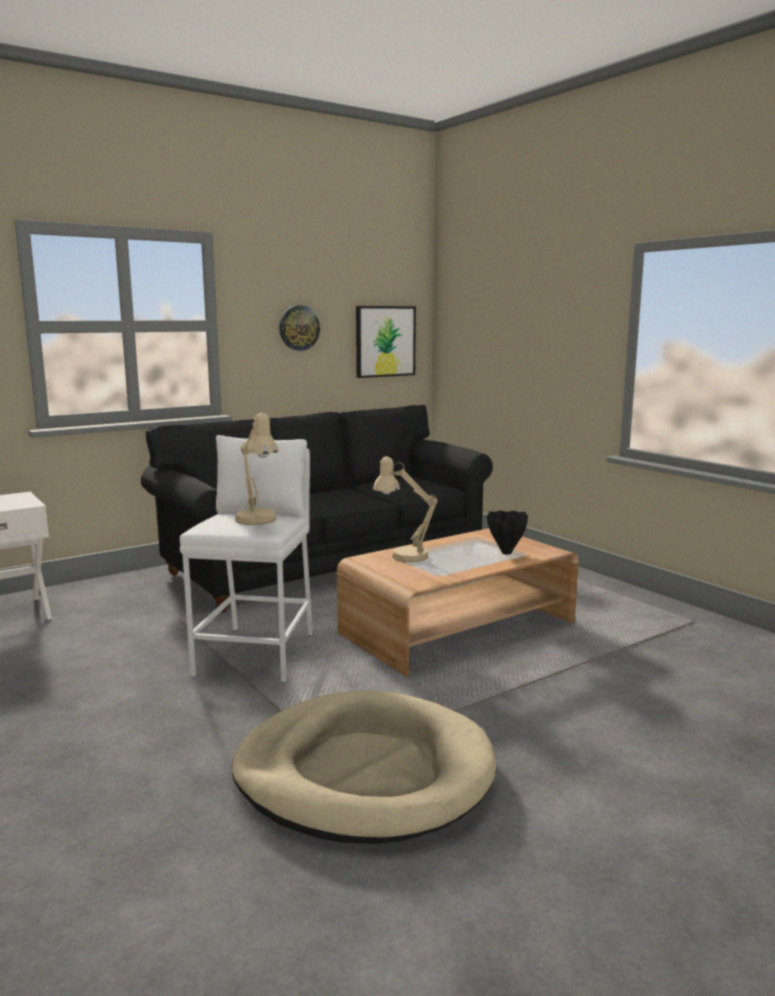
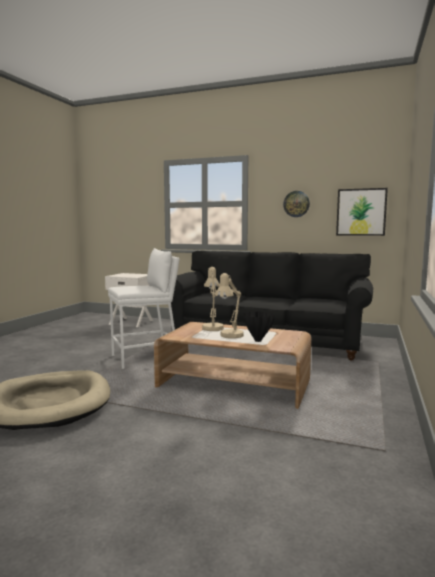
camera: 55 degrees right, 5 degrees down
(258, 522) = (134, 288): beige table lamp -> beige table lamp (229, 336)

